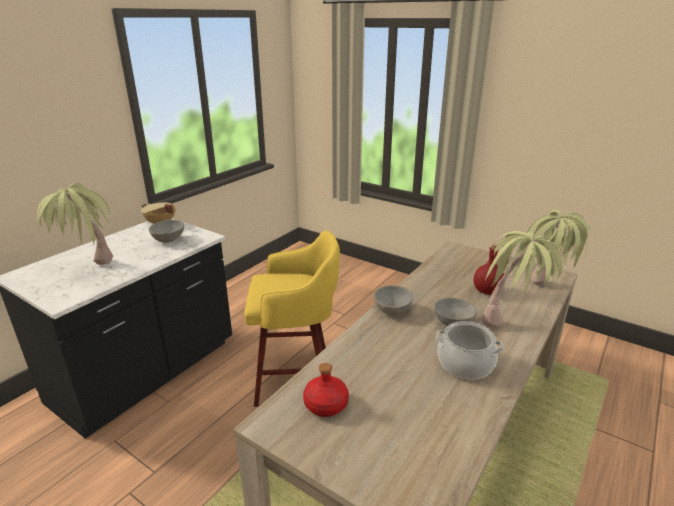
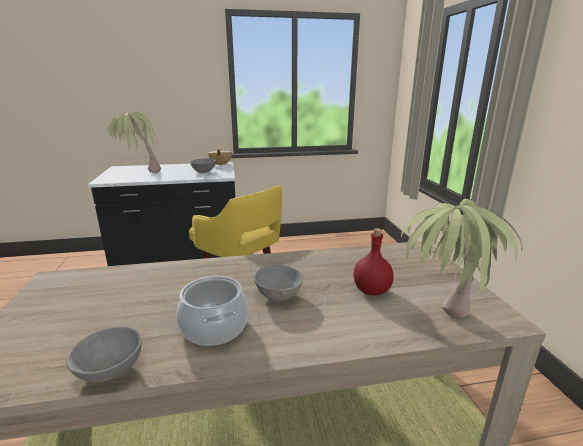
camera: 45 degrees right, 5 degrees down
(325, 405) = (88, 289): red bottle -> none
(393, 311) = (255, 263): grey bowl -> grey bowl (111, 372)
(512, 322) = (335, 326): potted plant -> none

